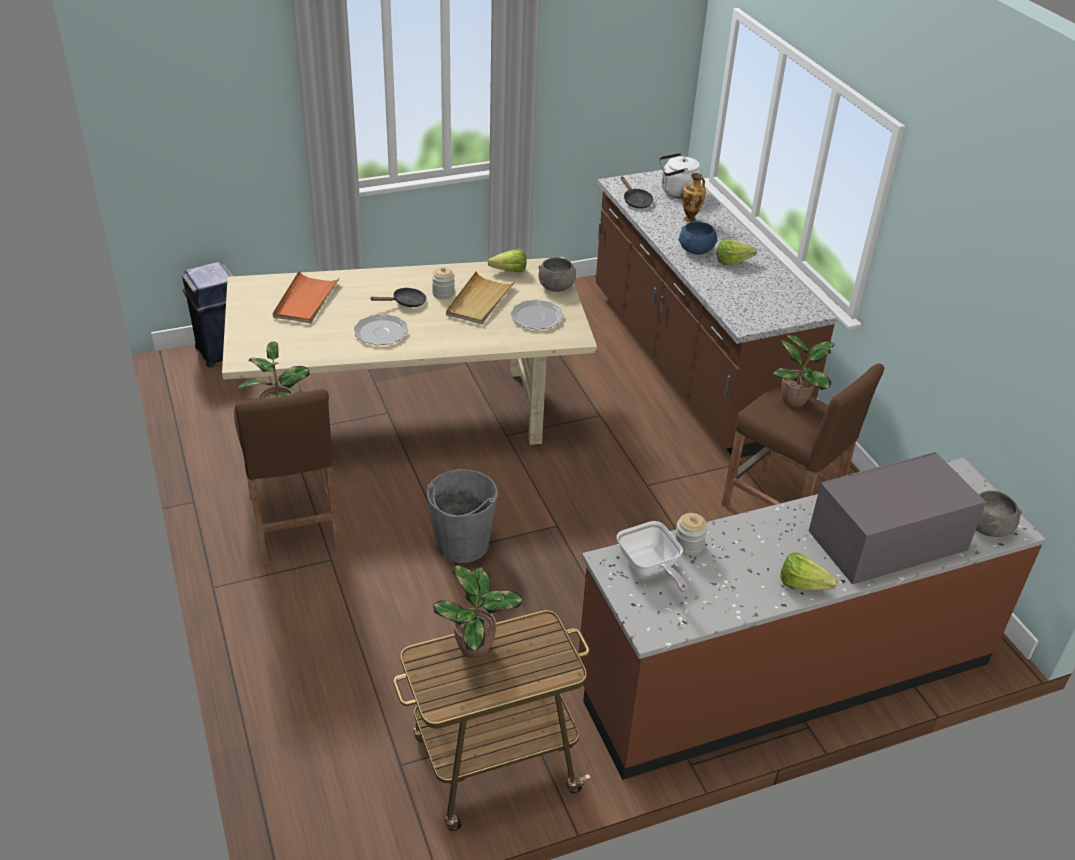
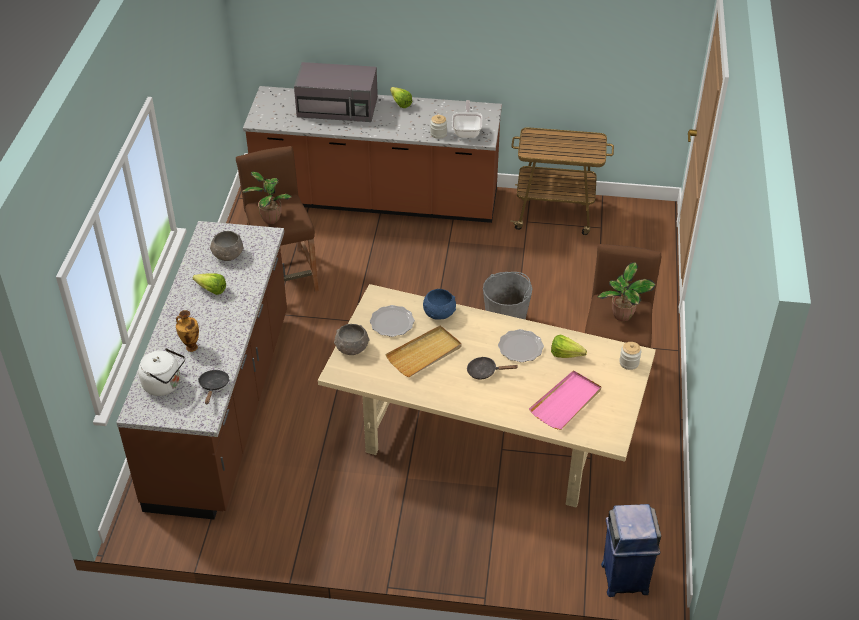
camera: 150 degrees left, 5 degrees up
(306, 300) = (566, 402): orange tray -> pink tray
(443, 293) = (448, 371): jar -> jar (629, 363)
(477, 647) = (566, 152): potted plant -> none
(506, 271) = (379, 379): lettuce -> lettuce (568, 356)
(695, 250) = (225, 311): blue bowl -> blue bowl (439, 313)
(987, 527) = (280, 97): grey bowl -> grey bowl (228, 255)

